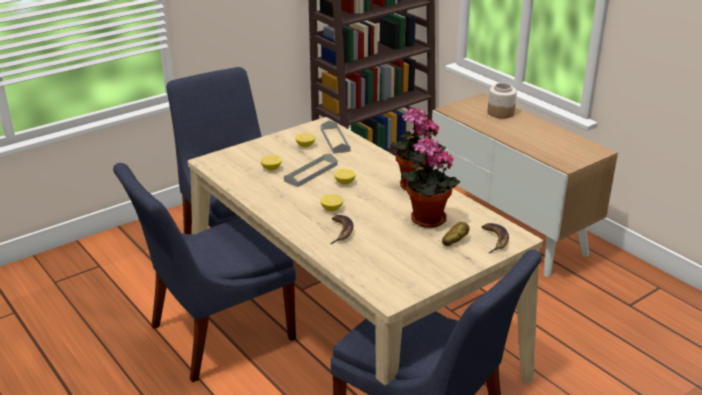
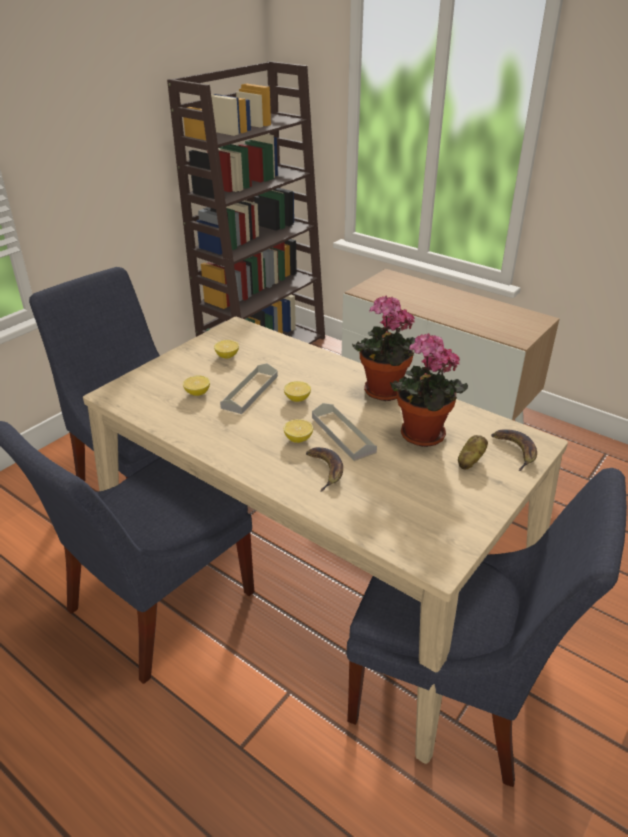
camera: 15 degrees left, 5 degrees up
(335, 140) = (260, 344): grey tray -> grey tray (343, 435)
(500, 113) = (416, 288): jar -> none

